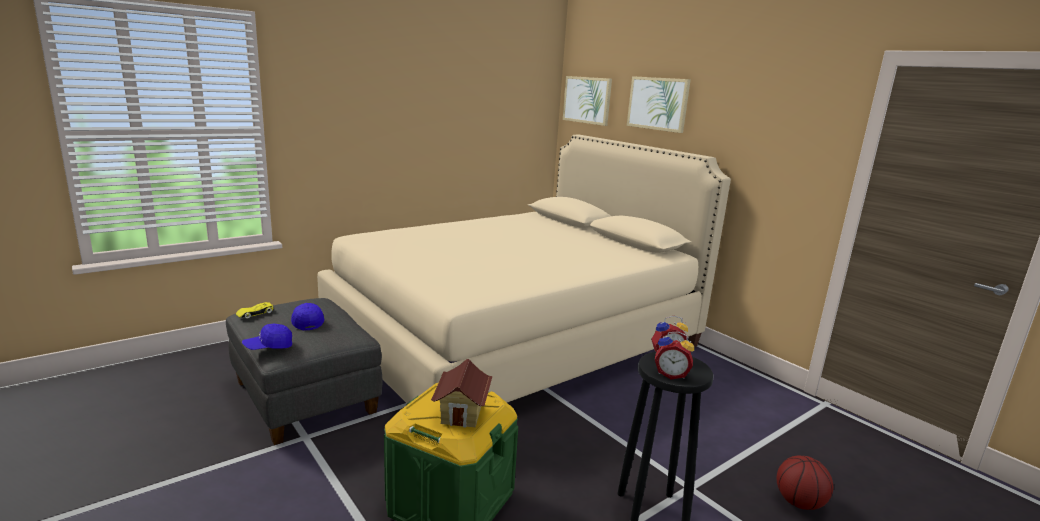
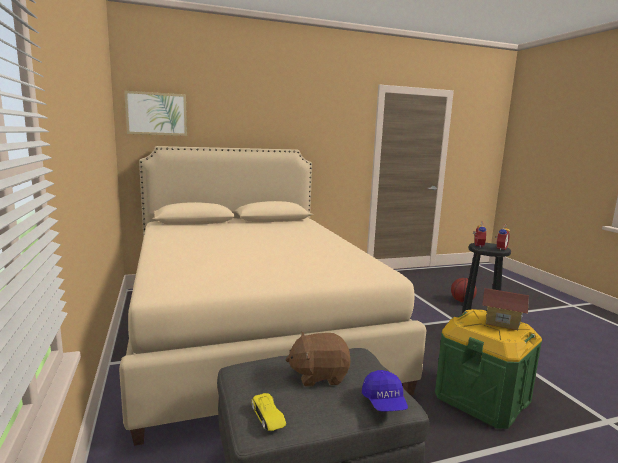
camera: 70 degrees left, 5 degrees down
(307, 322) = (319, 375): blue cap -> brown plush toy
(658, 103) = (239, 115): picture -> none

